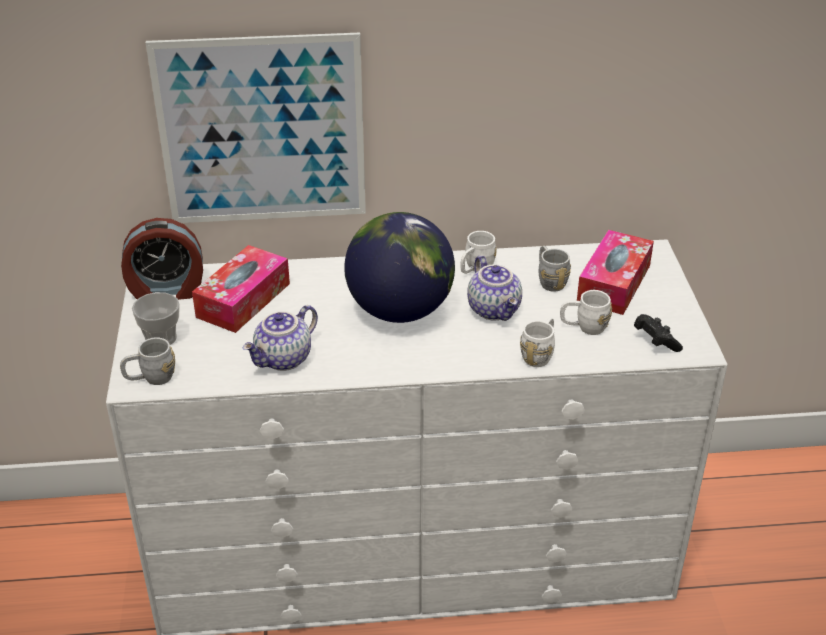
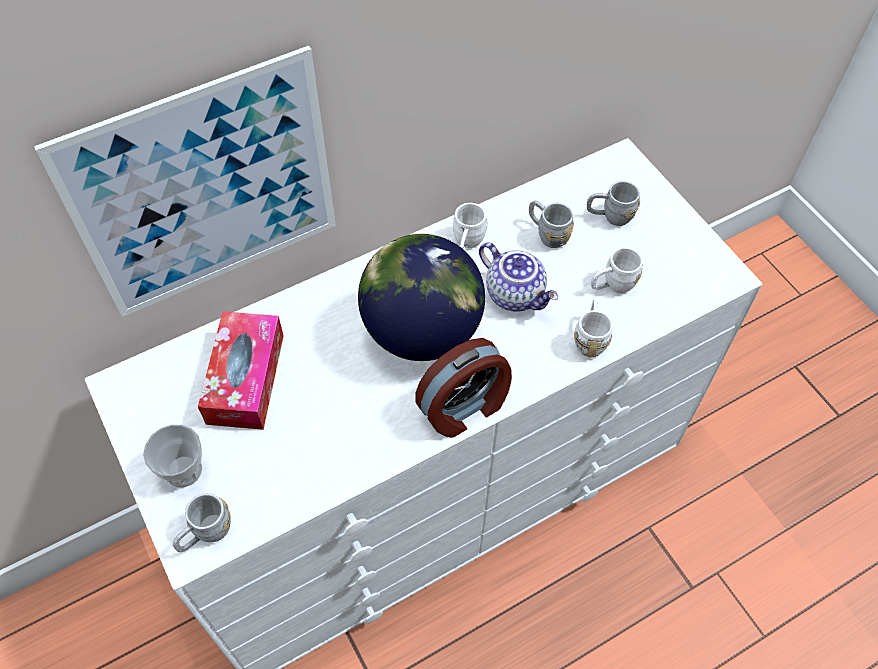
camera: 25 degrees left, 20 degrees up
(166, 290) = (149, 396): alarm clock -> alarm clock (465, 407)
(284, 359) = (338, 447): teapot -> none
(613, 283) = (610, 216): tissue box -> grey mug
(655, 341) = (686, 279): black game controller -> none

